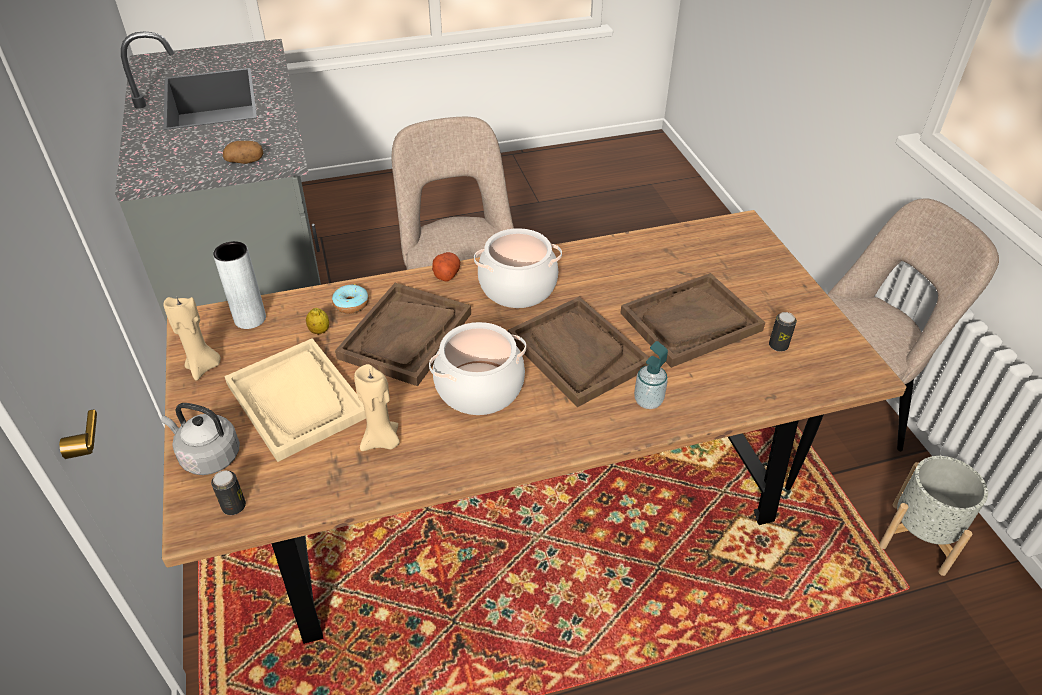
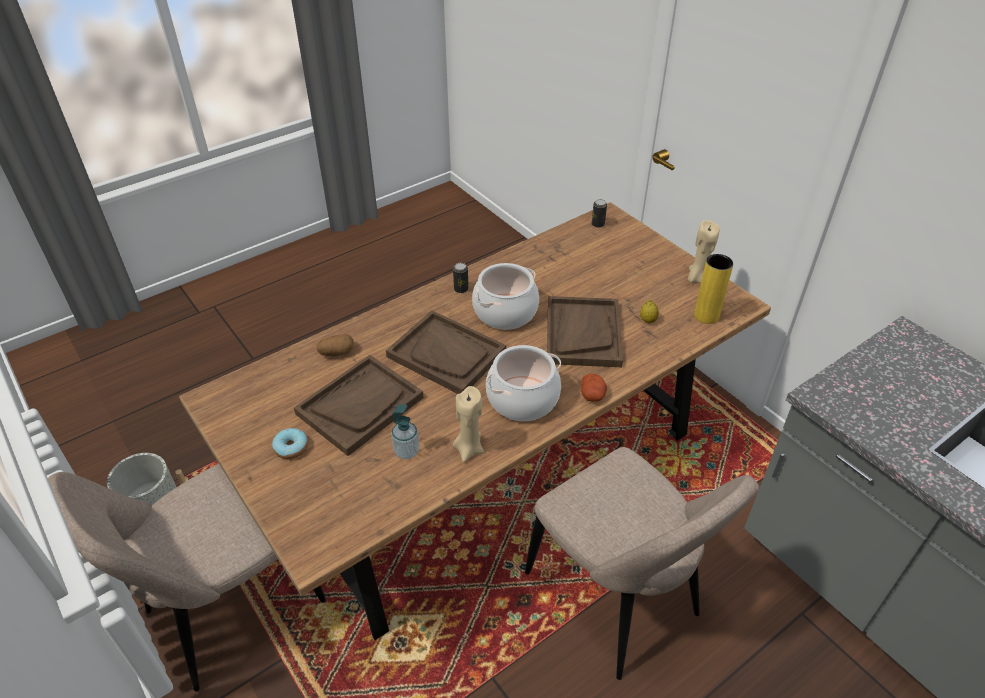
camera: 160 degrees right, 0 degrees up
(208, 456) = (636, 239): grey kettle -> none
(245, 161) = (849, 380): potato -> potato (336, 353)
(250, 319) = (706, 316): grey vase -> yellow vase
(297, 400) = (616, 276): beige tray -> none
(351, 304) = (645, 346): donut -> donut (291, 448)
(382, 441) = (545, 268): beige candle -> beige candle (469, 449)
(648, 401) = (383, 333): soap dispenser -> soap dispenser (406, 451)
(778, 345) = (282, 403): can -> can (461, 289)

